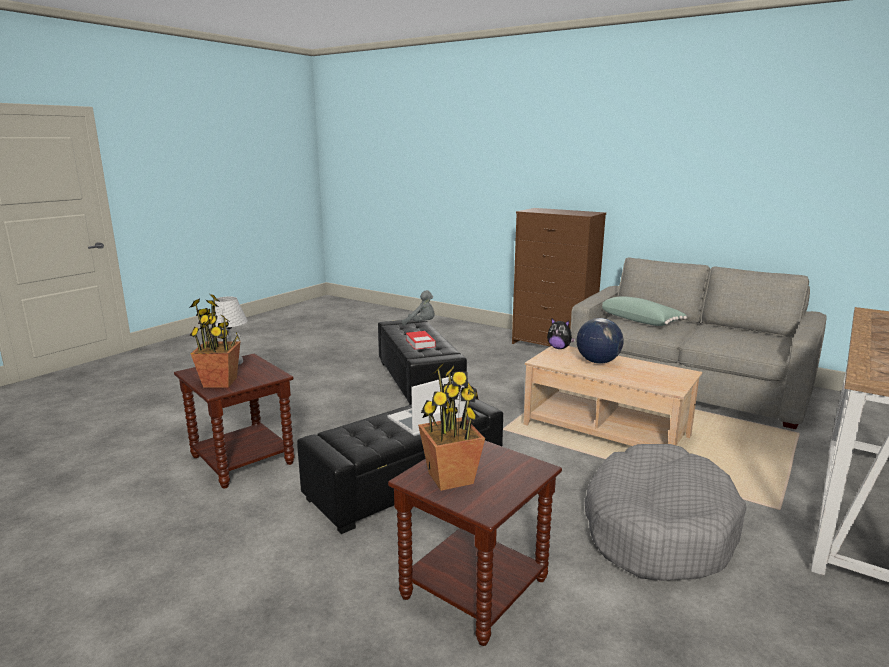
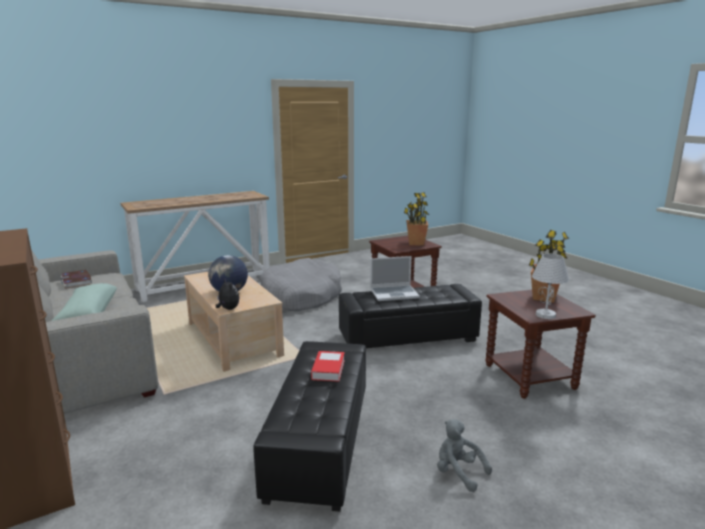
camera: 155 degrees left, 0 degrees up
(421, 324) = (282, 418): grey plush toy -> grey plush toy (458, 472)
(753, 338) = (76, 281): none -> book

